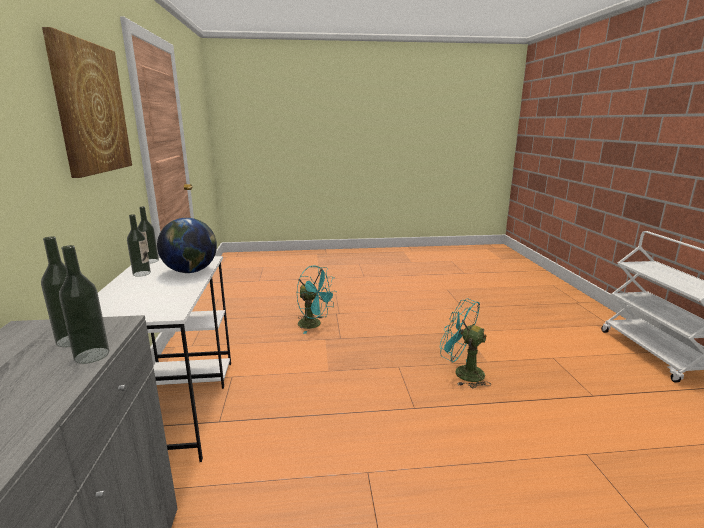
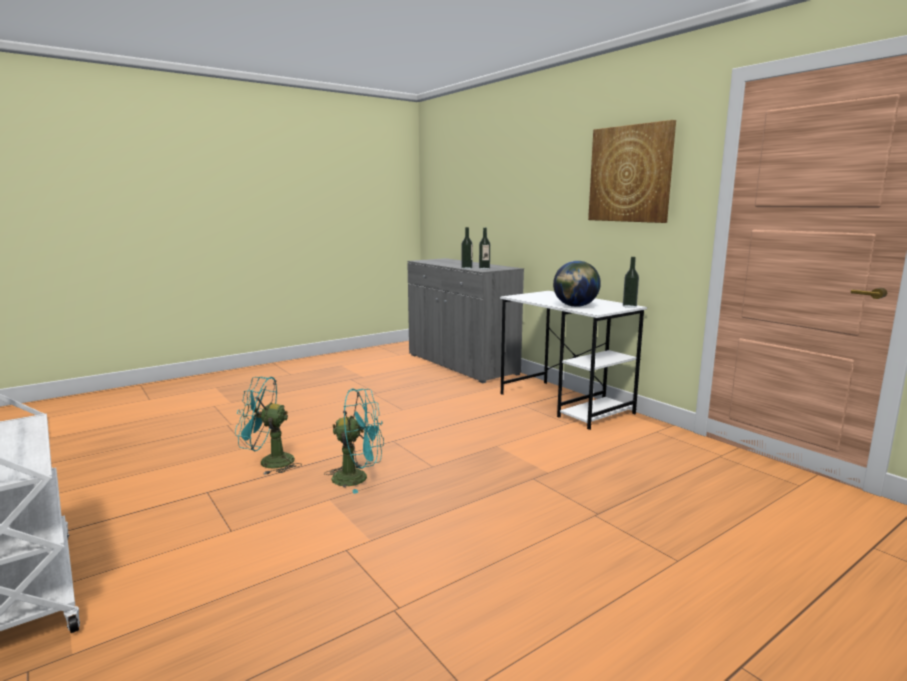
camera: 150 degrees right, 5 degrees down
(141, 273) = (600, 302): bottle -> none
(314, 324) = (592, 486): turquoise fan -> turquoise fan (269, 462)

